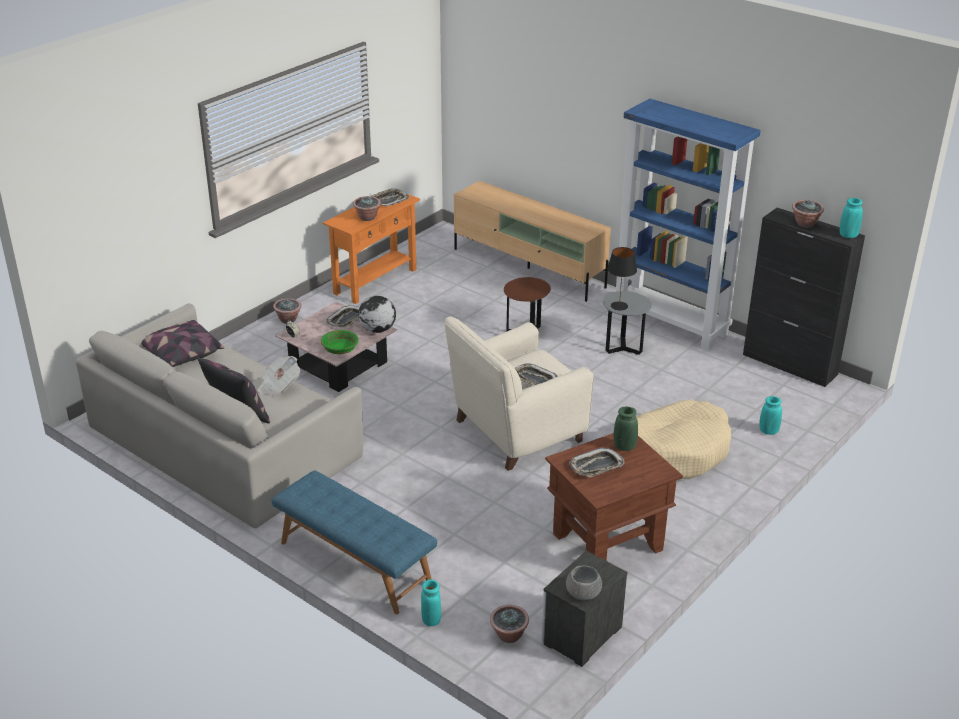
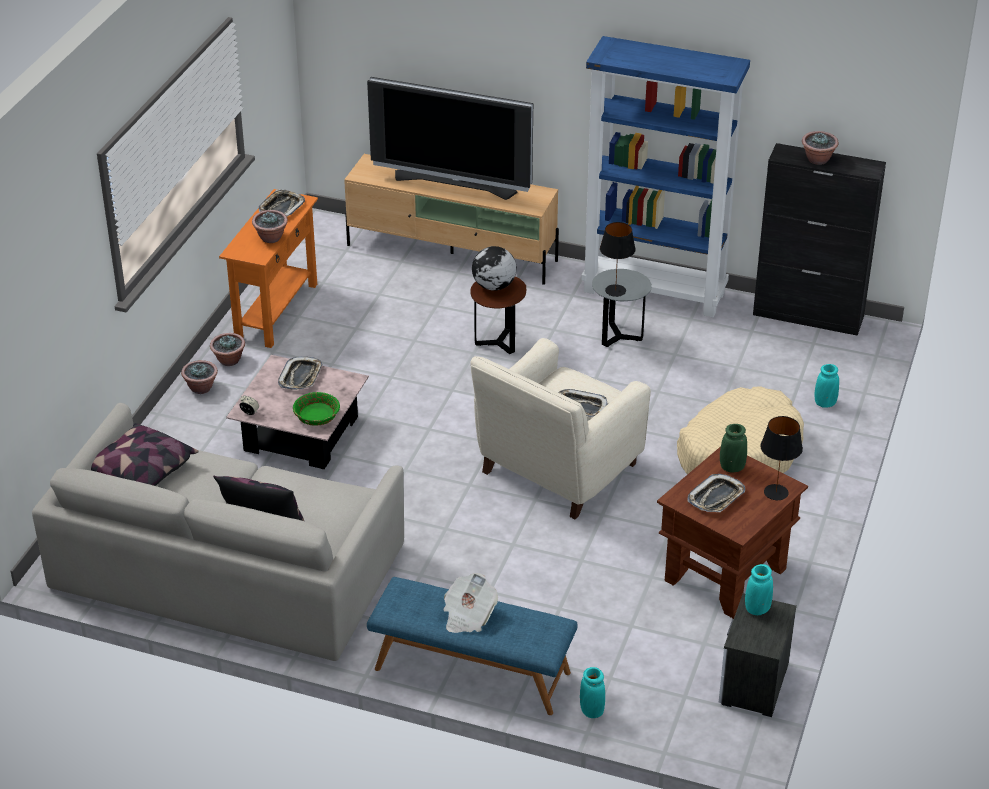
camera: 20 degrees left, 5 degrees up
(279, 386) = (289, 484): newspaper -> newspaper (468, 616)
(377, 330) = (346, 382): globe -> globe (493, 286)
(509, 636) = (681, 705): potted plant -> potted plant (229, 361)
(533, 210) = (454, 184): none -> television
(583, 592) = (765, 639): grey bowl -> none
(650, 474) = (775, 492): none -> black table lamp
(848, 235) = (869, 166): turquoise vase -> turquoise vase (757, 609)

